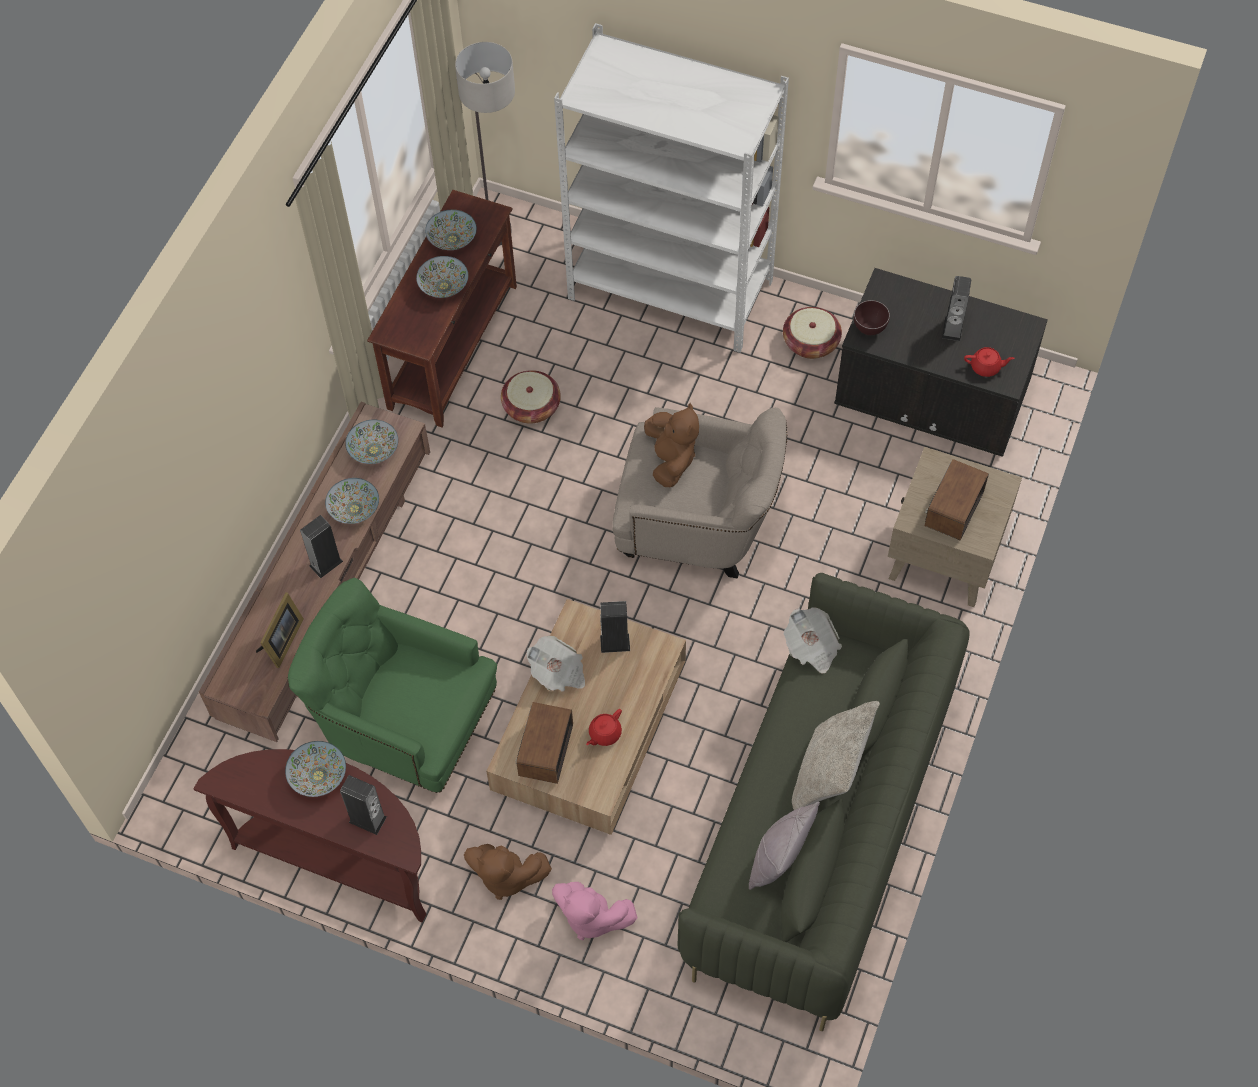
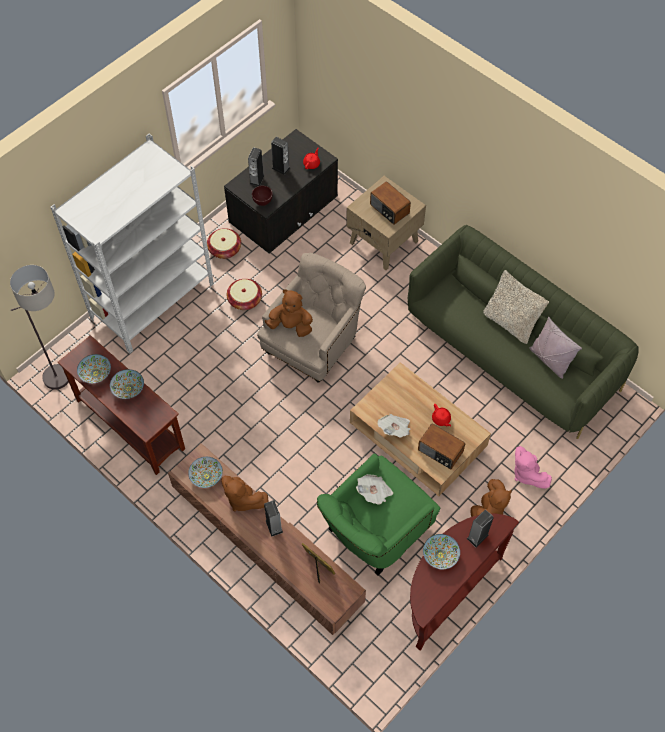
camera: 70 degrees left, 0 degrees up
(354, 509) = (243, 499): bowl -> brown plush toy
(531, 407) = (195, 397): basket -> basket (245, 300)
(590, 917) = (527, 473): pink plush toy -> pink plush toy turned 105 degrees clockwise
(615, 643) = (388, 396): speaker -> speaker (257, 179)
(811, 647) = (435, 303): newspaper -> newspaper (374, 492)

